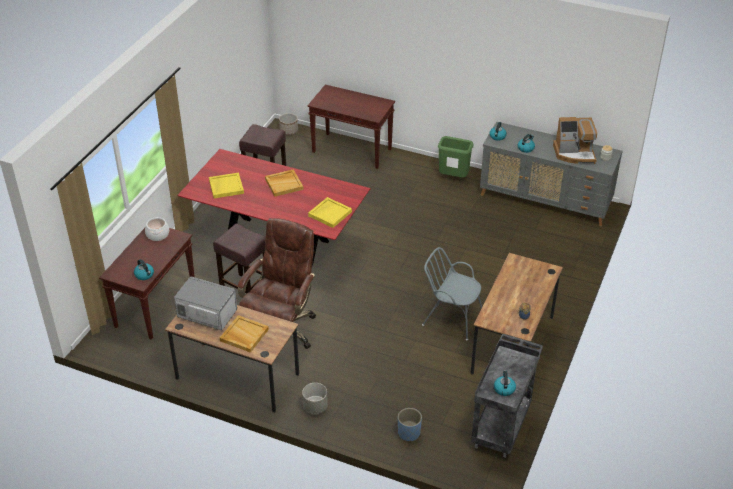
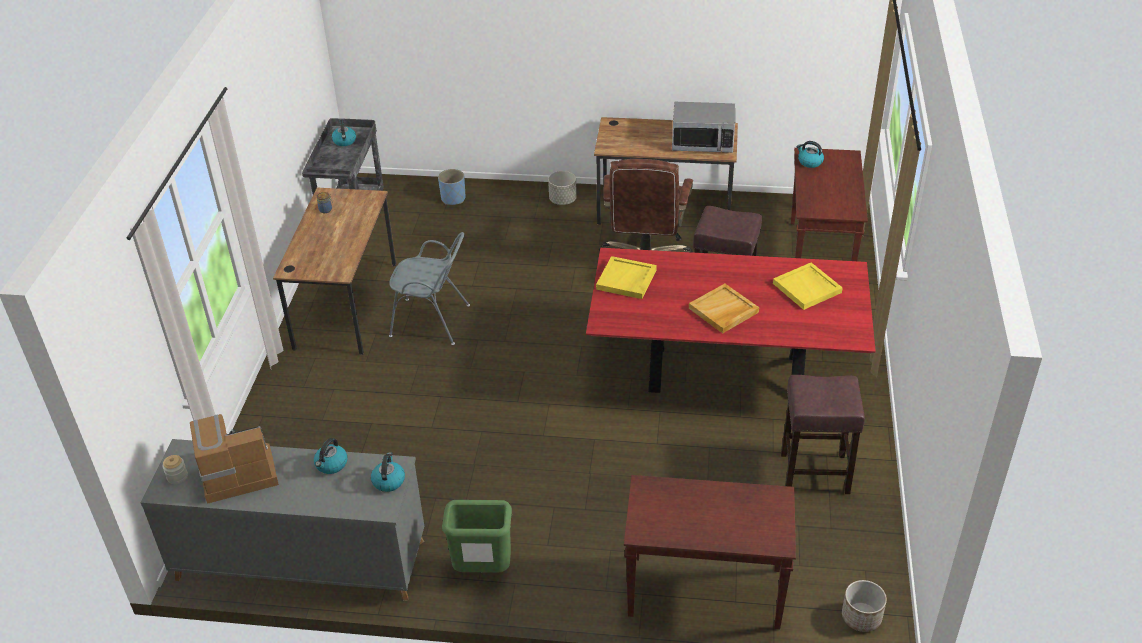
camera: 165 degrees right, 0 degrees up
(158, 235) = (840, 207): cooking pot -> none
(243, 335) = (647, 133): beige tray -> none

